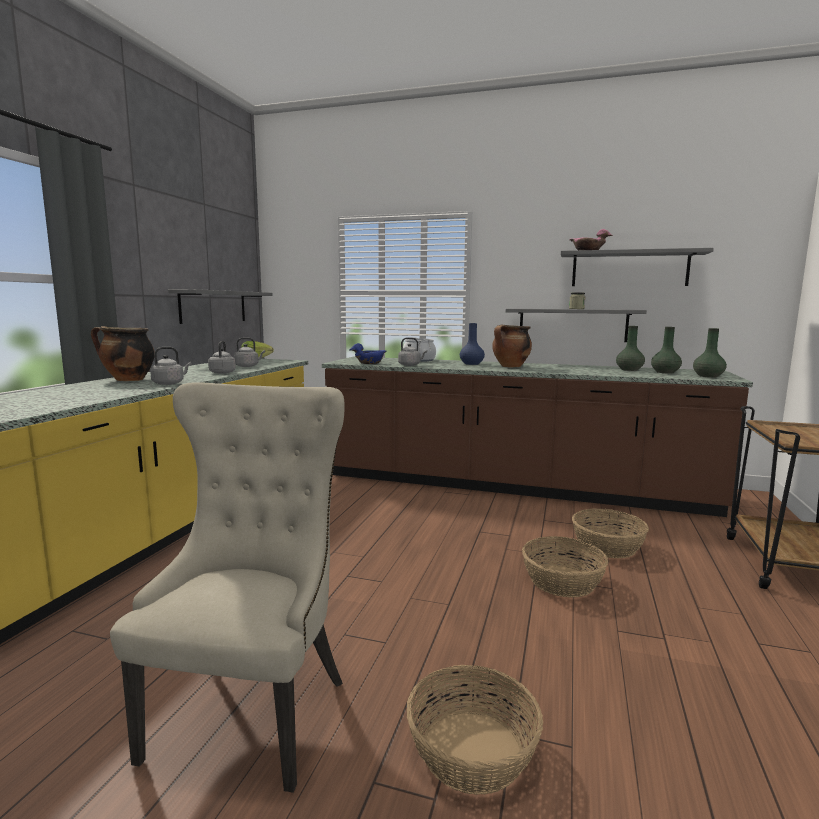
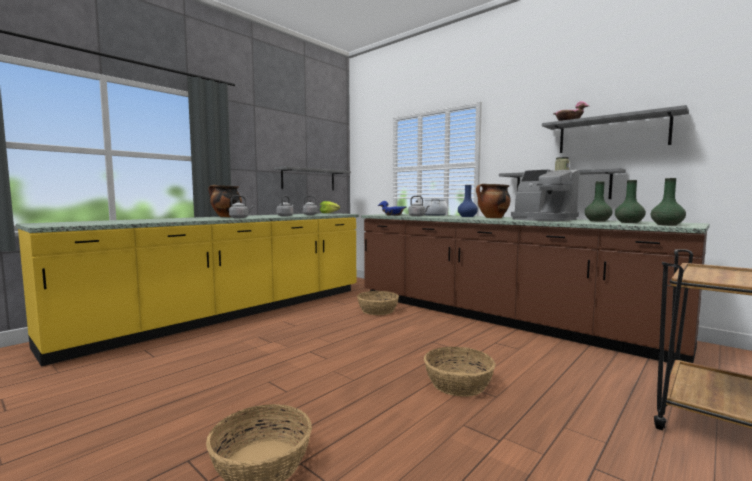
camera: 25 degrees right, 5 degrees down
(249, 714) = (171, 408): beige chair -> none
(572, 369) = (542, 219): none -> coffee machine
(607, 546) = (530, 368): basket -> basket (377, 310)

